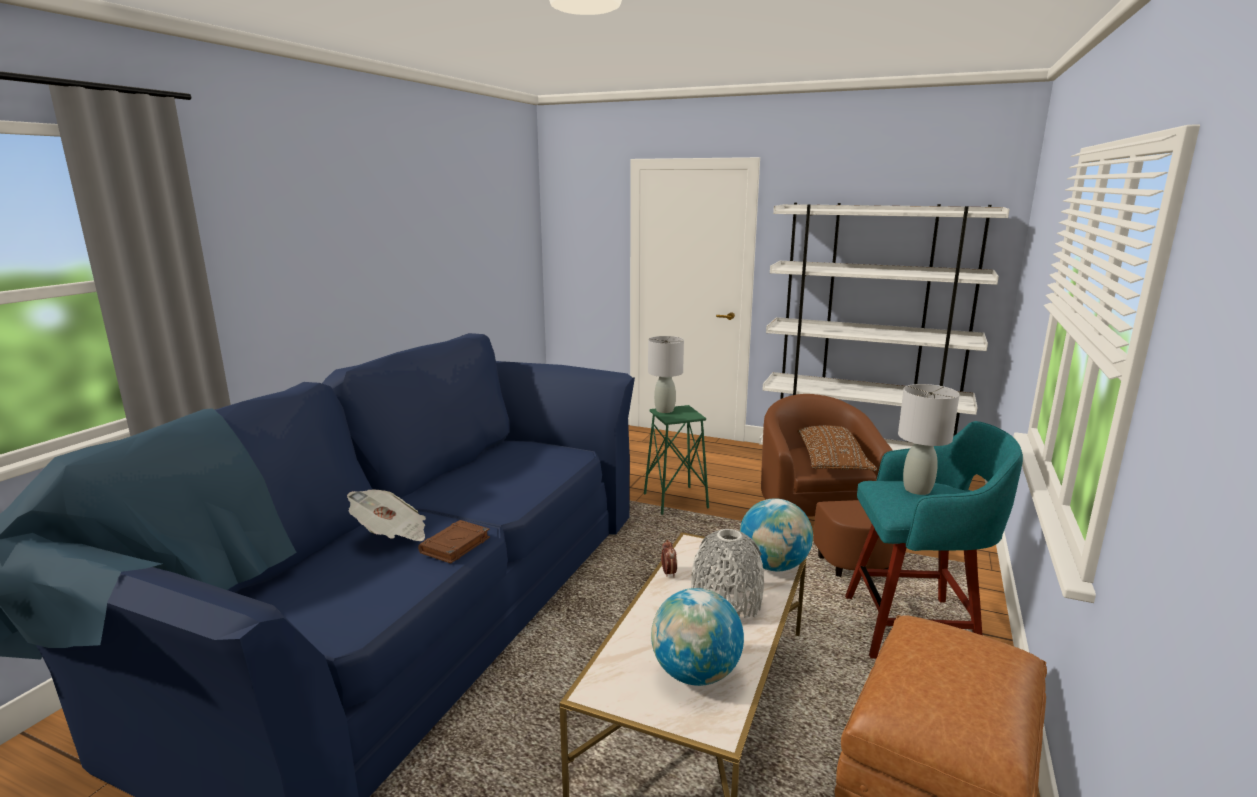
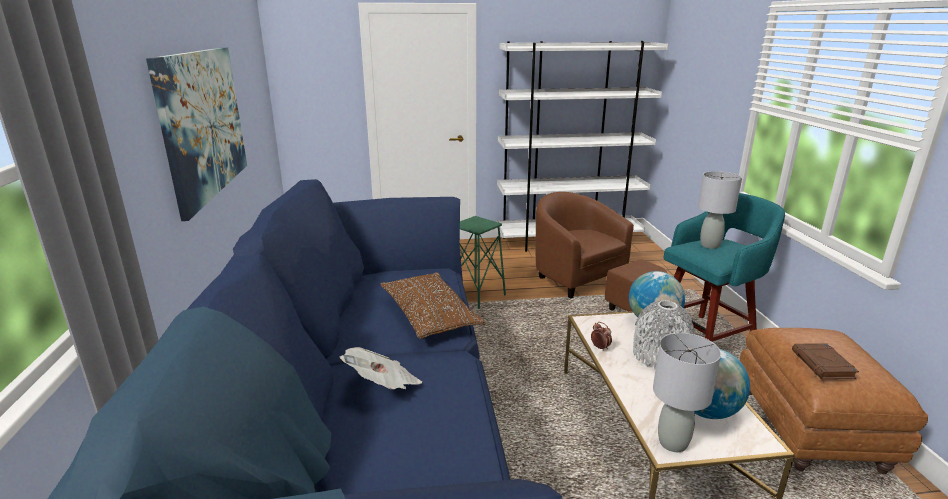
camera: 30 degrees left, 5 degrees up
(398, 270) = (204, 123): none -> picture
(455, 546) = (455, 377): brown book -> brown book (823, 365)
(665, 410) = (464, 223): grey table lamp -> grey table lamp (673, 442)
(831, 460) = (590, 238): brown pillow -> brown pillow (429, 316)

